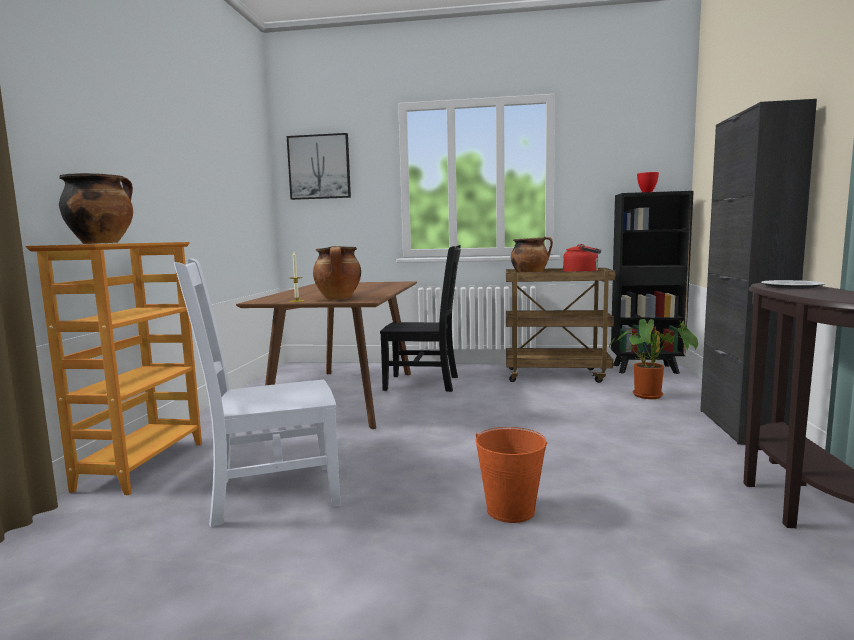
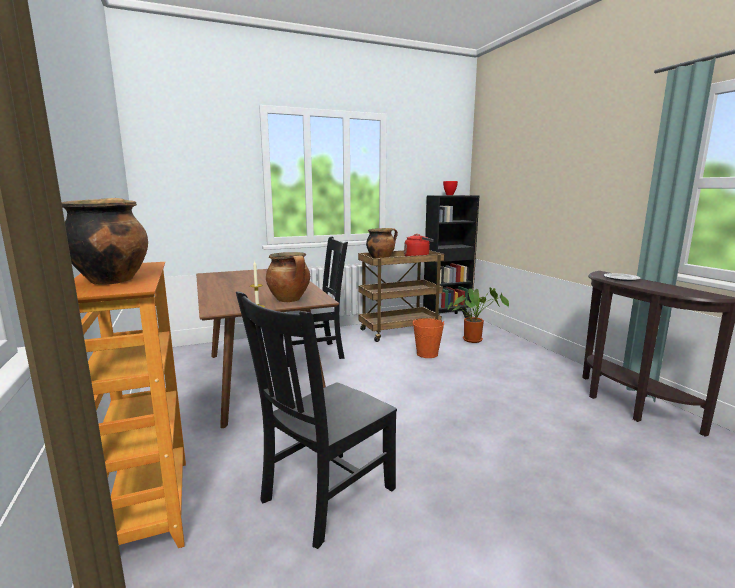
camera: 30 degrees left, 5 degrees up
(270, 494) = (325, 496): white chair -> black chair
(319, 167) = (180, 158): picture -> none
(510, 510) = (506, 454): orange bucket -> orange bucket (427, 354)
(740, 427) = (544, 355): black cabinet -> none

